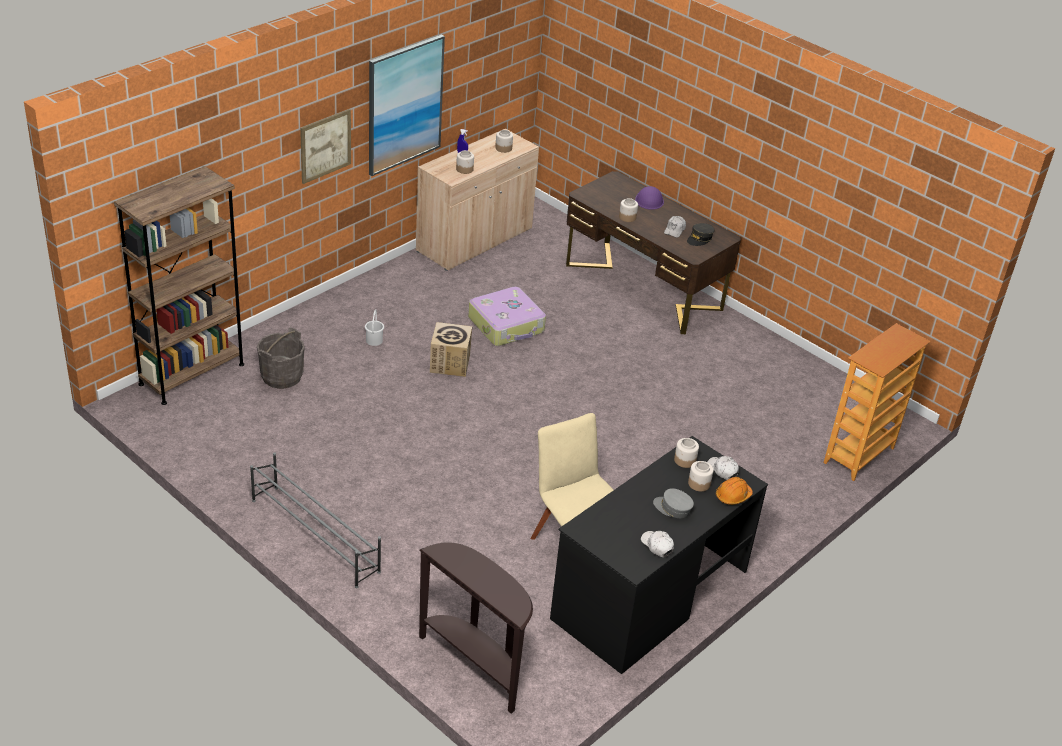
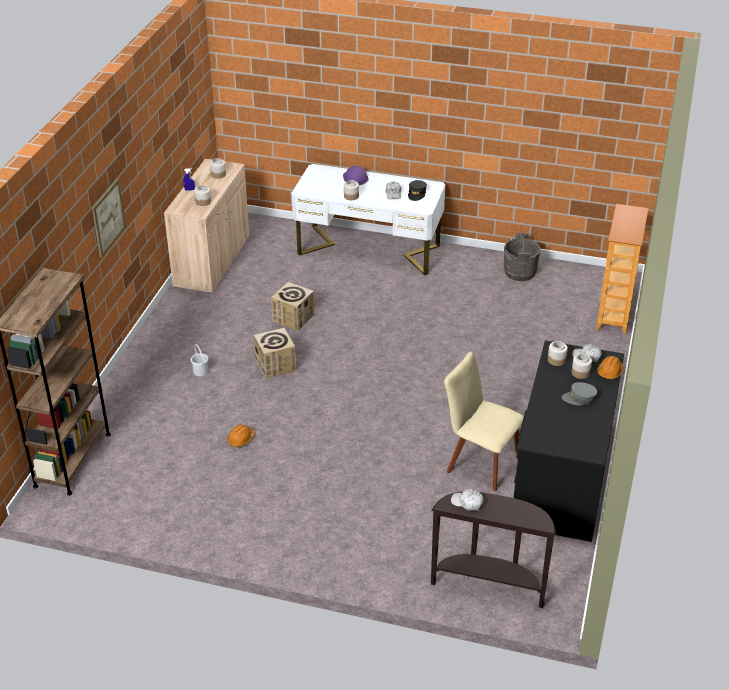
camera: 25 degrees left, 0 degrees up
(281, 376) = (150, 430): grey bucket -> grey bucket (519, 272)
(314, 535) = (286, 544): grey shoe rack -> none
(356, 420) = (240, 439): none -> orange hard hat
(404, 104) = (147, 161): picture -> none
(507, 325) = (293, 318): suitcase -> cardboard box
(643, 287) = (368, 250): brown desk -> white desk
(657, 546) = (593, 430): white cap -> white cap (467, 503)

